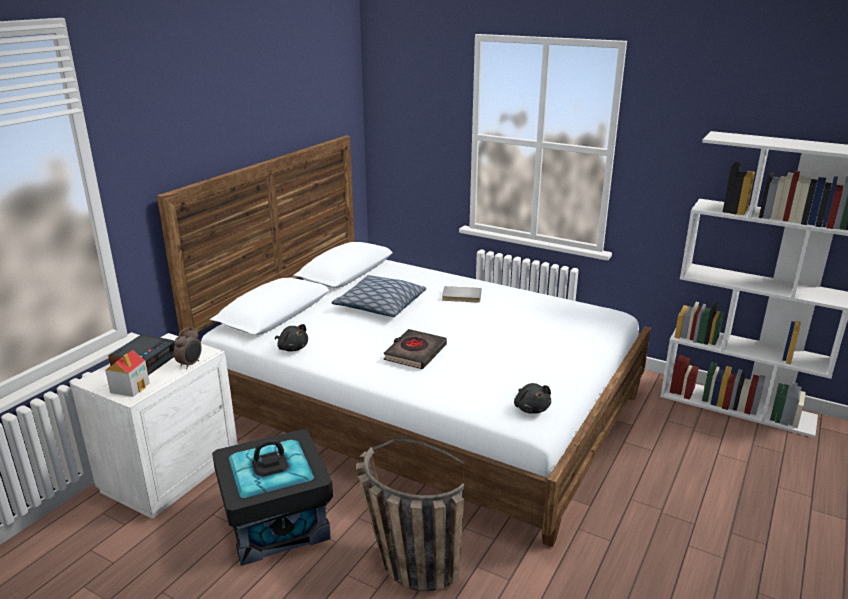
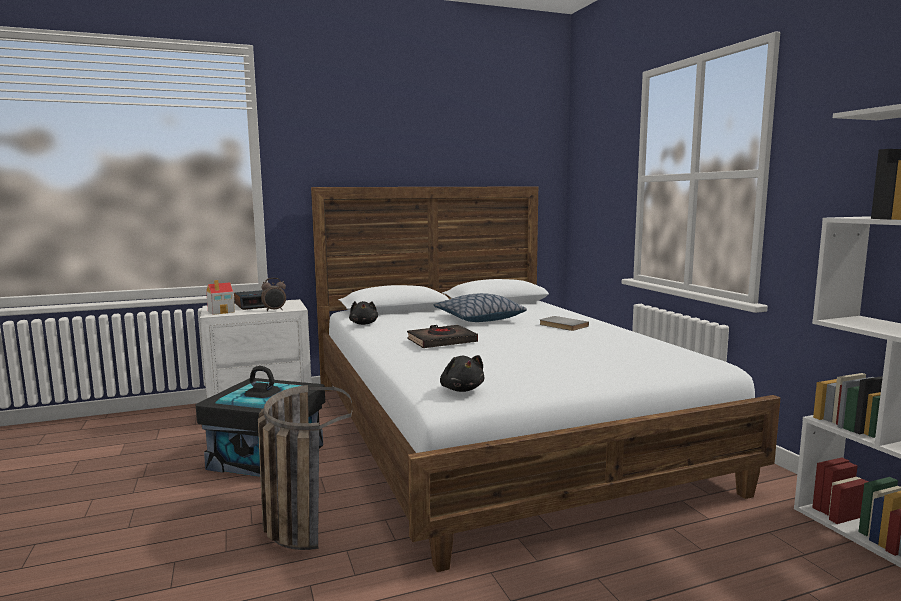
camera: 40 degrees right, 15 degrees down
(531, 408) = (461, 389): black plush toy -> black plush toy turned 45 degrees counterclockwise

